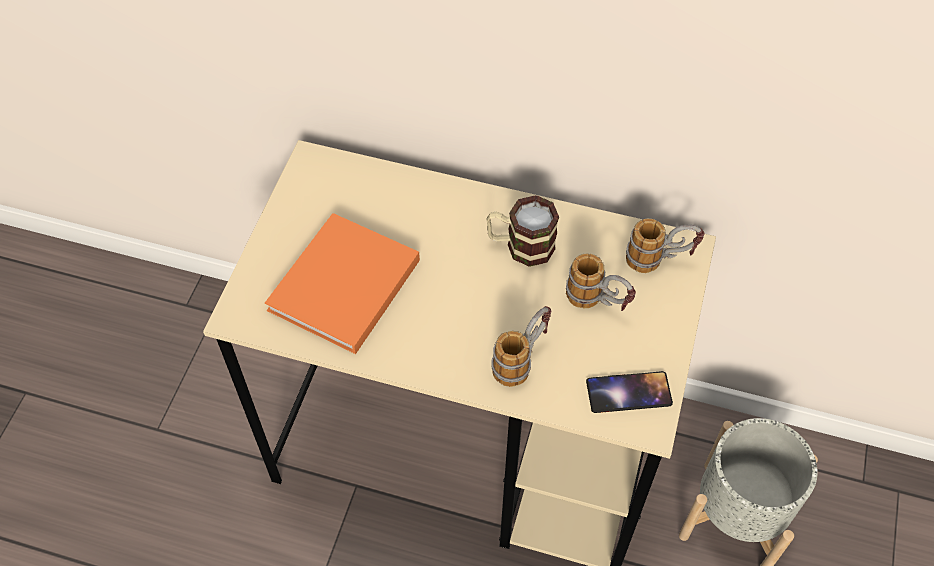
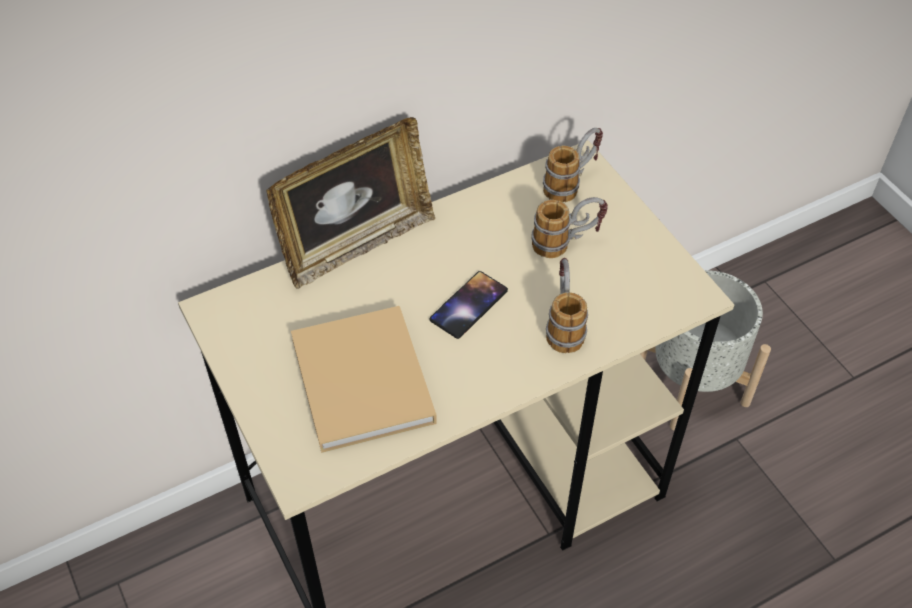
camera: 45 degrees left, 5 degrees down
(342, 288) = (363, 385): orange book -> beige book
(450, 186) = (356, 244): none -> picture frame
(520, 245) = (463, 246): mug -> none
(628, 392) = (660, 286): phone -> phone (468, 305)

